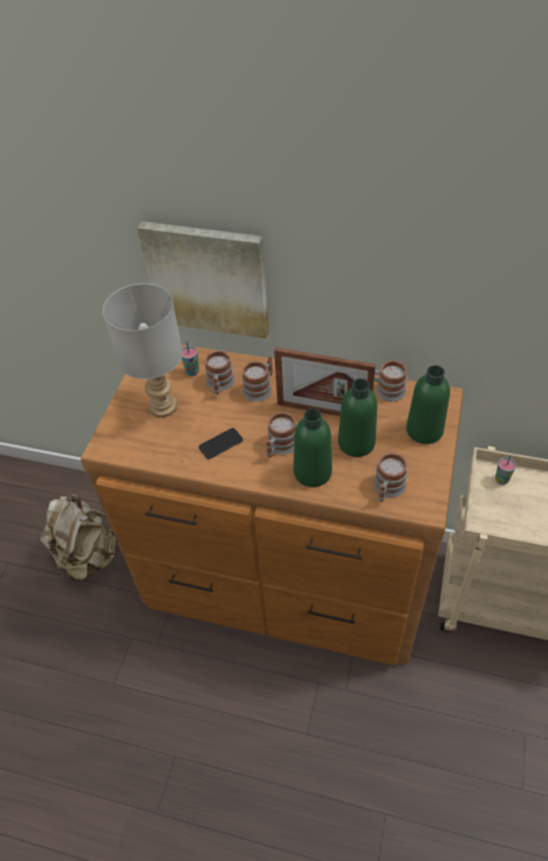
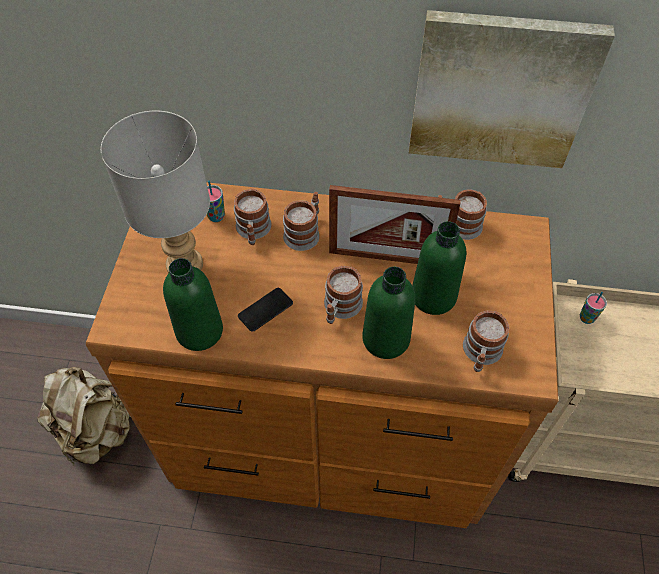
camera: 10 degrees left, 5 degrees up
(208, 279) = (230, 98): picture -> picture (500, 90)
(424, 430) = (512, 274): green bottle -> green bottle (199, 331)

